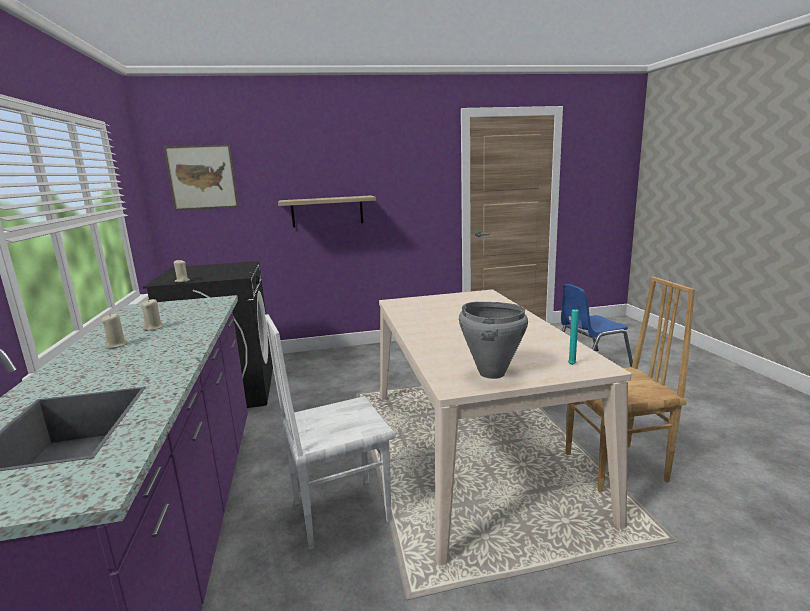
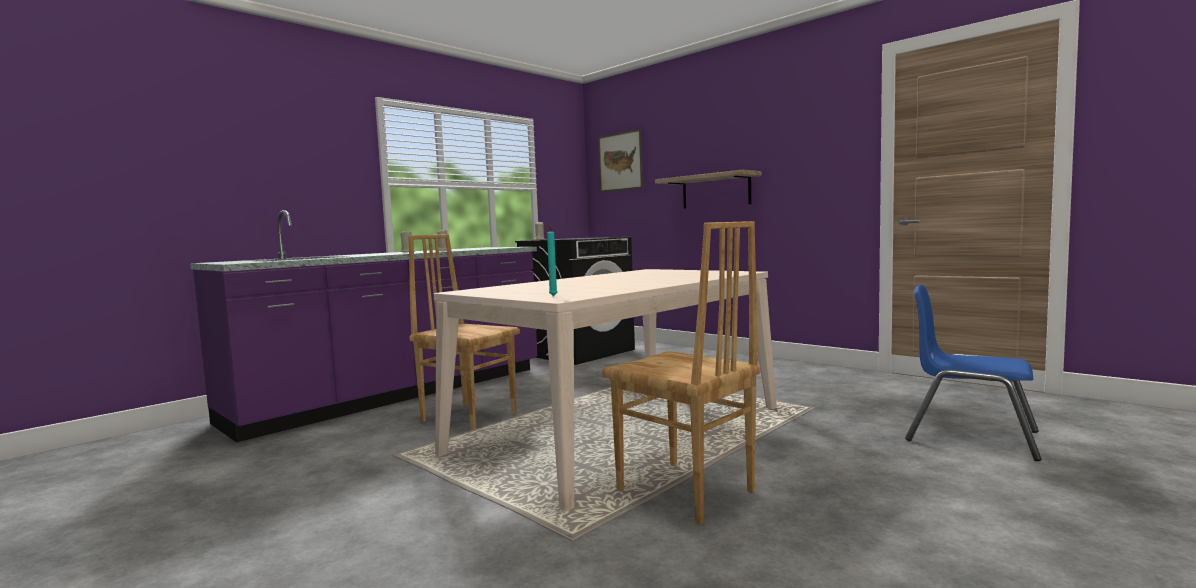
camera: 55 degrees right, 10 degrees down
(340, 511) = (469, 416): white chair -> brown chair
(491, 373) = (501, 291): grey cooking pot -> none

